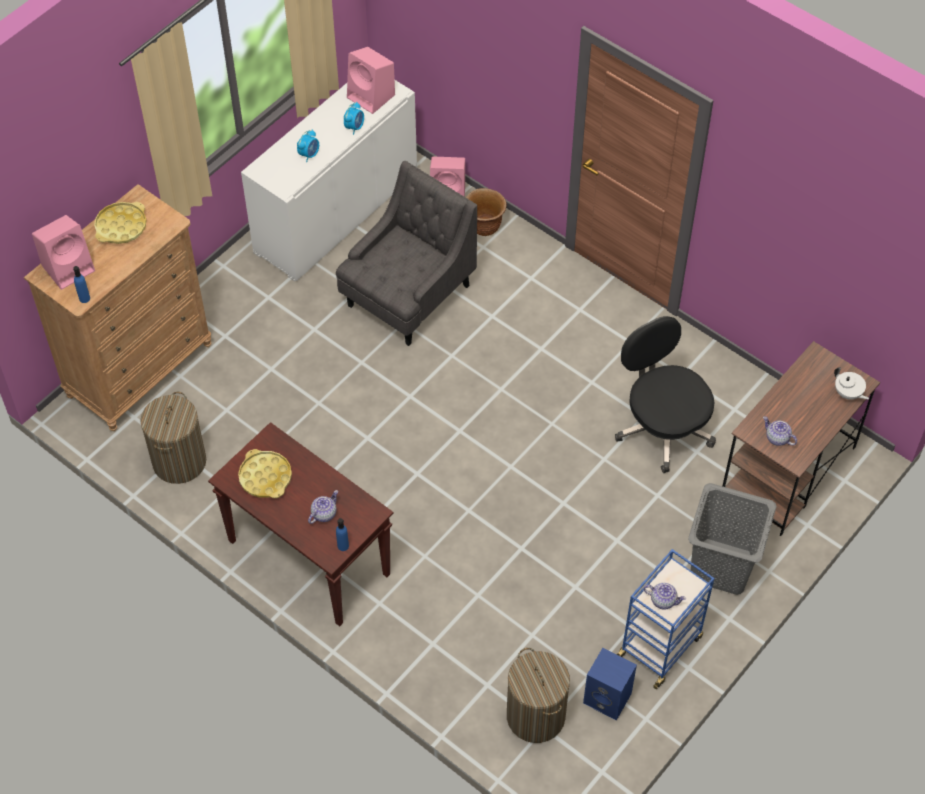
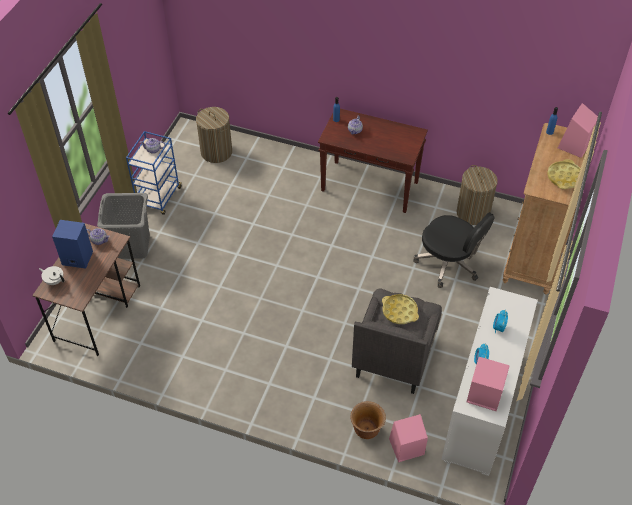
camera: 160 degrees right, 5 degrees down
(265, 477) = (397, 138): yellow tray -> yellow tray (399, 311)
(608, 698) = (180, 169): blue speaker -> blue speaker (76, 258)
(662, 427) = (187, 316): black office chair -> black office chair (449, 263)

